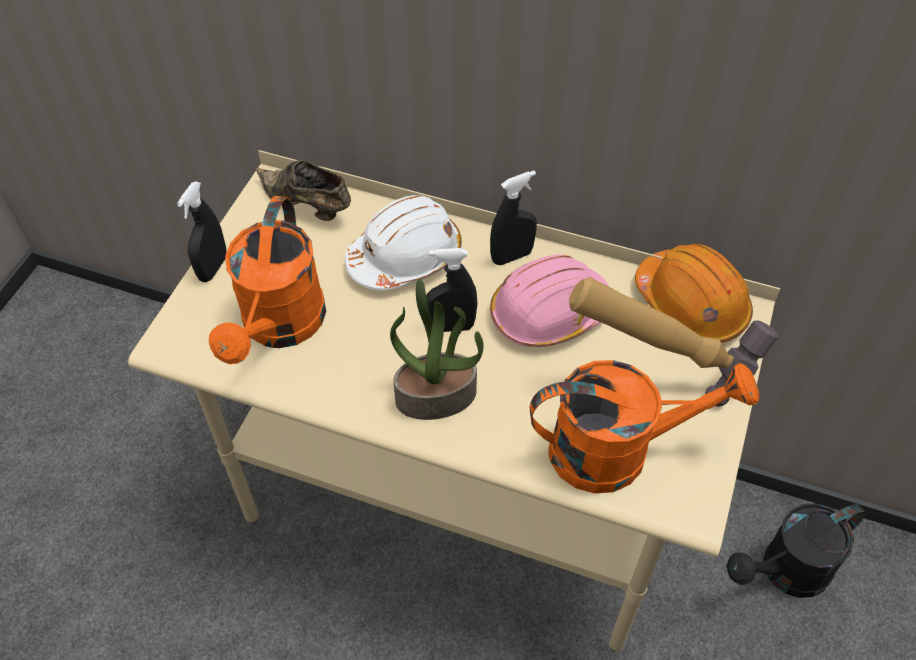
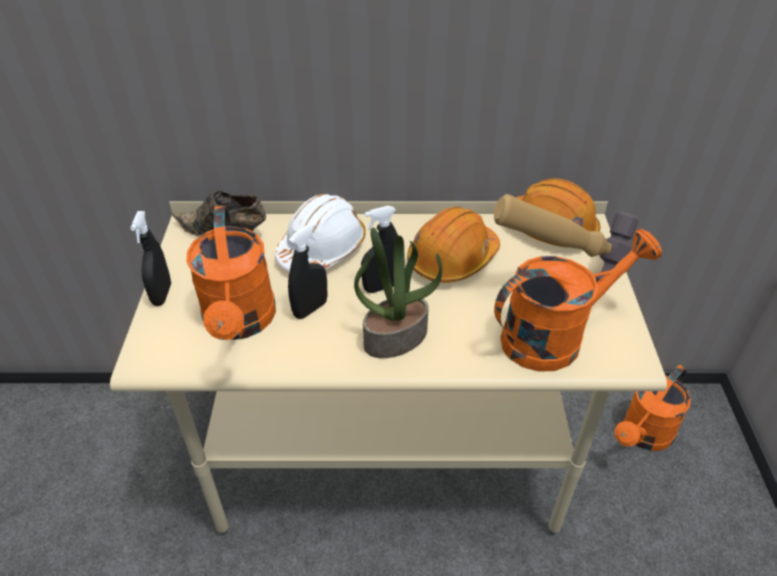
camera: 20 degrees left, 10 degrees down
(511, 256) = (404, 229): black spray bottle -> black spray bottle (310, 309)
(549, 313) = (452, 259): pink hard hat -> orange hard hat
(785, 572) = (643, 436): black watering can -> orange watering can

